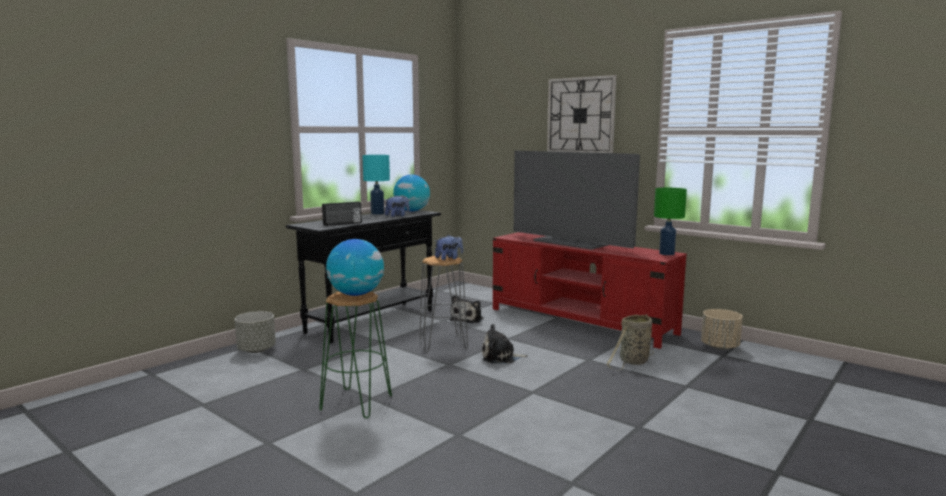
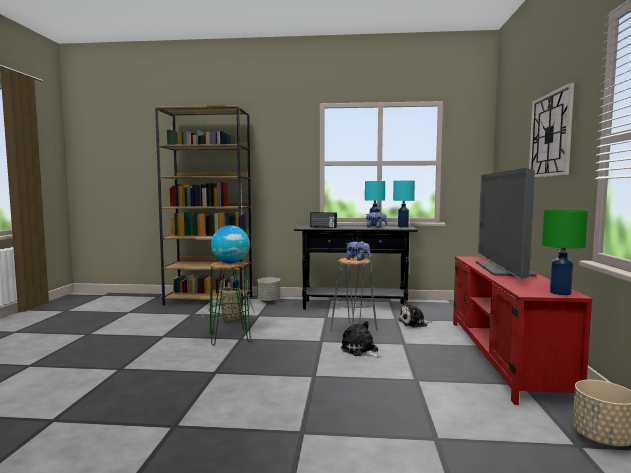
camera: 55 degrees right, 5 degrees down
(161, 380) = (209, 300): none -> brown bookcase
(412, 211) = (403, 227): globe -> turquoise table lamp
(633, 362) = (448, 399): basket -> basket (230, 320)

